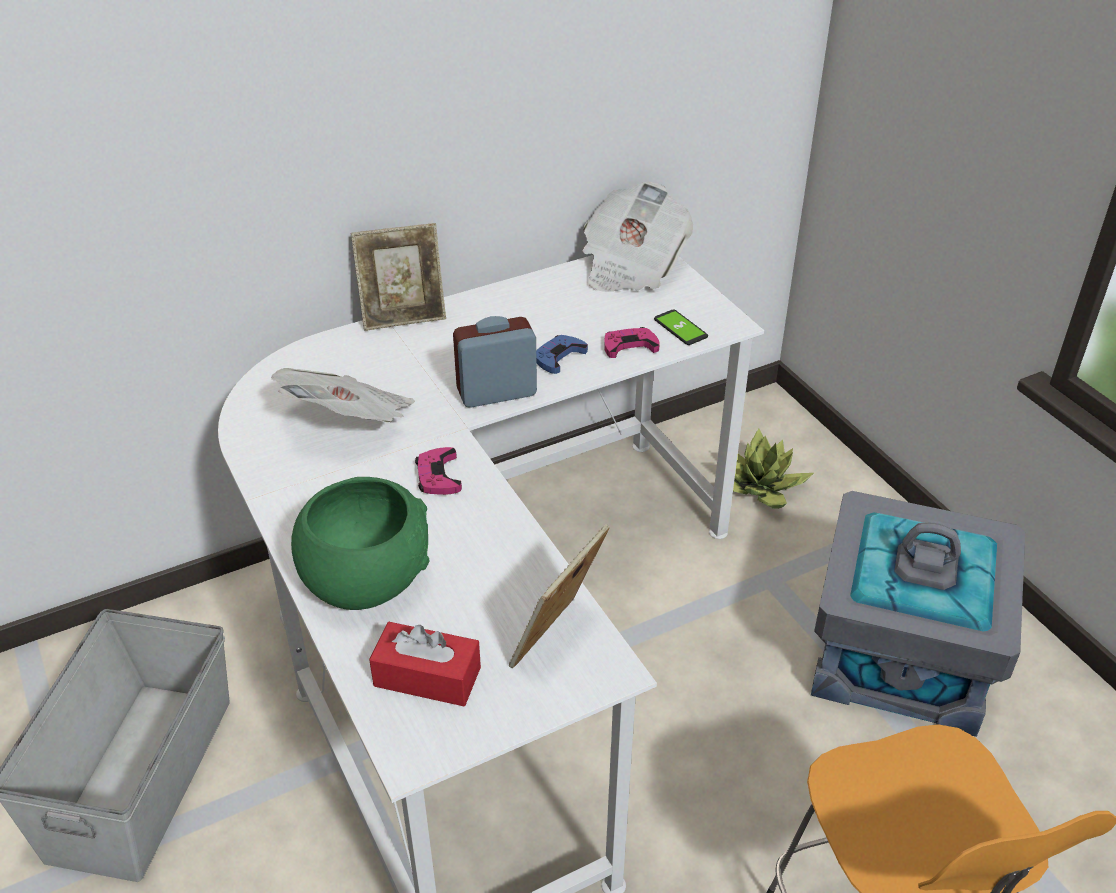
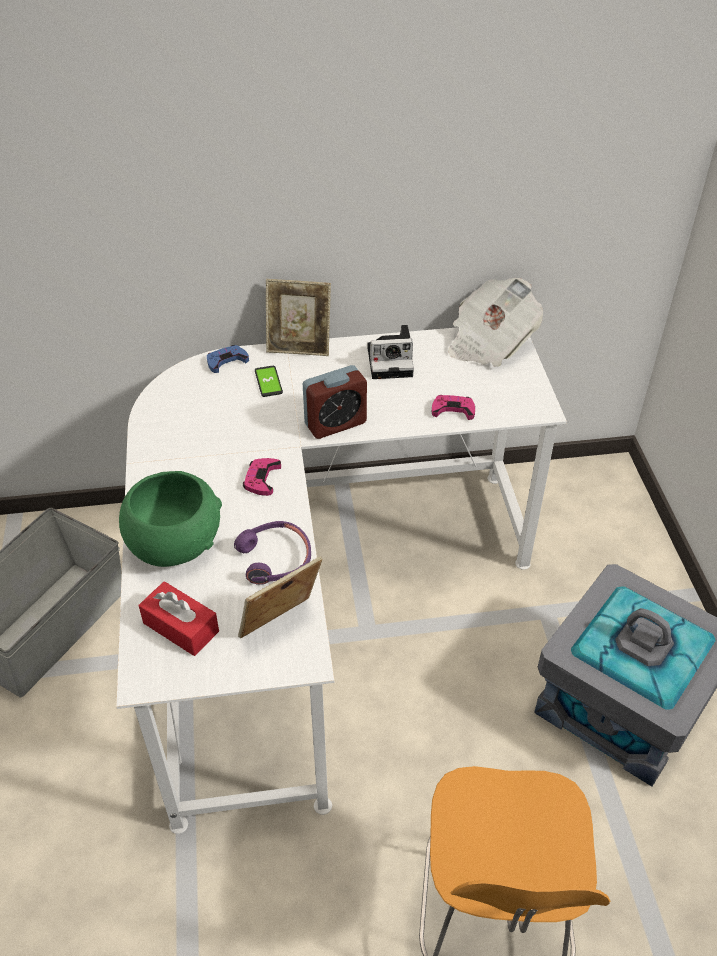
camera: 20 degrees right, 5 degrees up
(351, 422) = (222, 422): newspaper -> none
(496, 392) = (335, 424): alarm clock -> alarm clock turned 150 degrees clockwise
(506, 563) = (275, 559): none -> purple headphones
(527, 309) = (392, 361): none -> camera
(558, 357) = (395, 406): blue game controller -> blue game controller (226, 361)
(680, 328) = (500, 404): phone -> phone (268, 382)
(760, 487) = (573, 536): potted plant -> none

